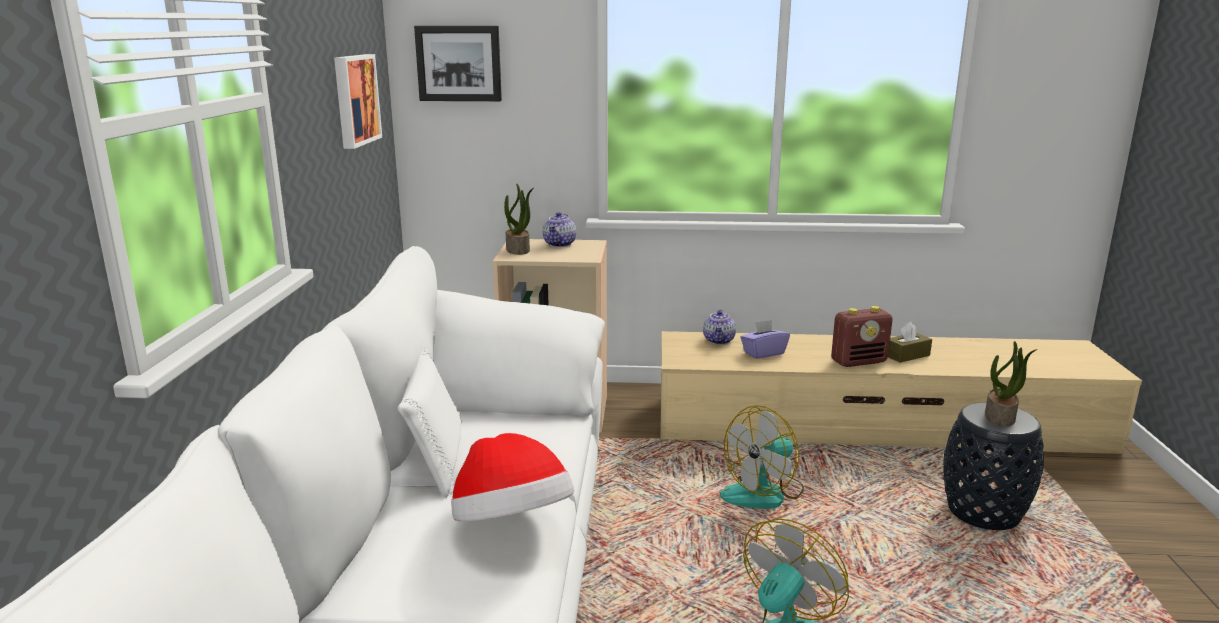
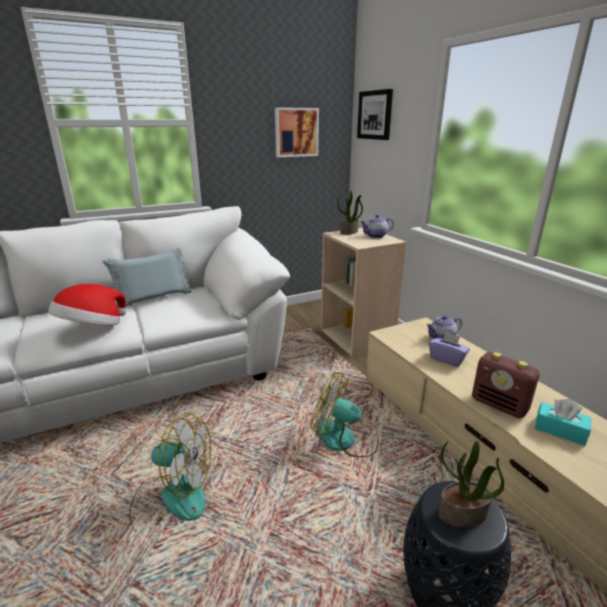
camera: 60 degrees right, 5 degrees up
(436, 458) = (153, 299): white pillow -> blue pillow
(907, 355) = (560, 430): brown tissue box -> turquoise tissue box

